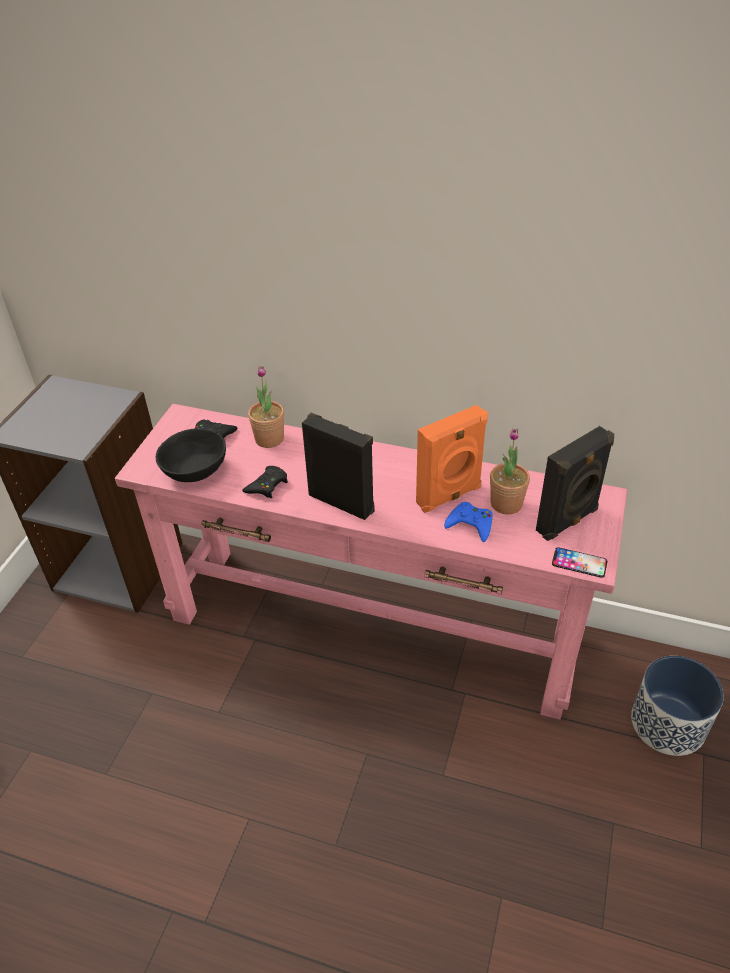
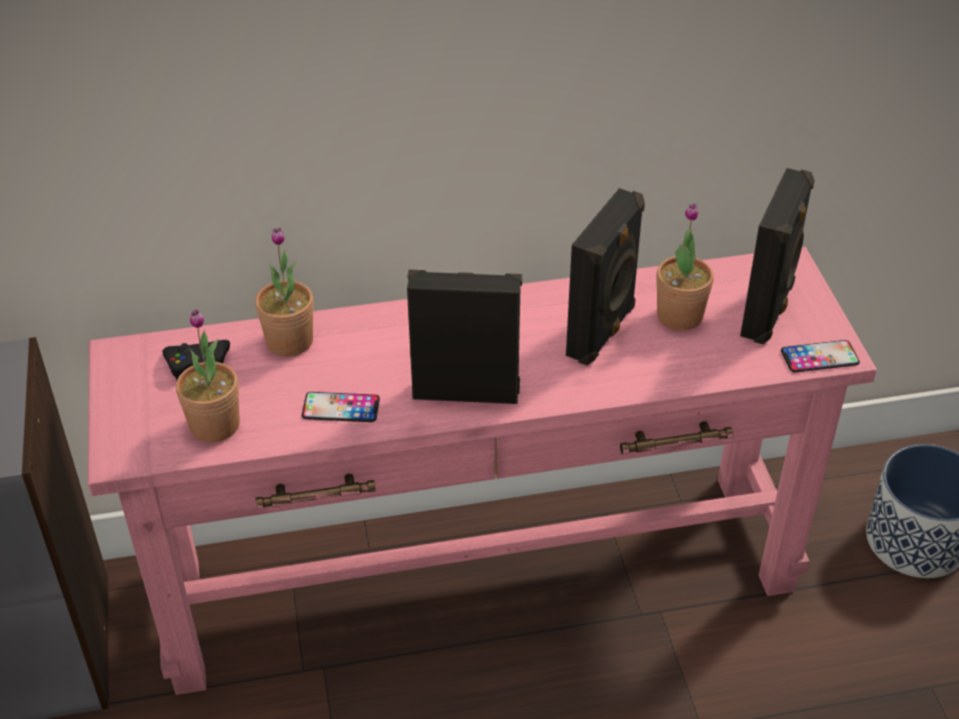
camera: 30 degrees left, 0 degrees up
(196, 470) = (214, 425): black bowl -> potted plant
(267, 485) = (341, 407): black game controller -> phone
(450, 496) = (603, 332): orange speaker -> black speaker
(470, 524) = (657, 359): blue game controller -> none

